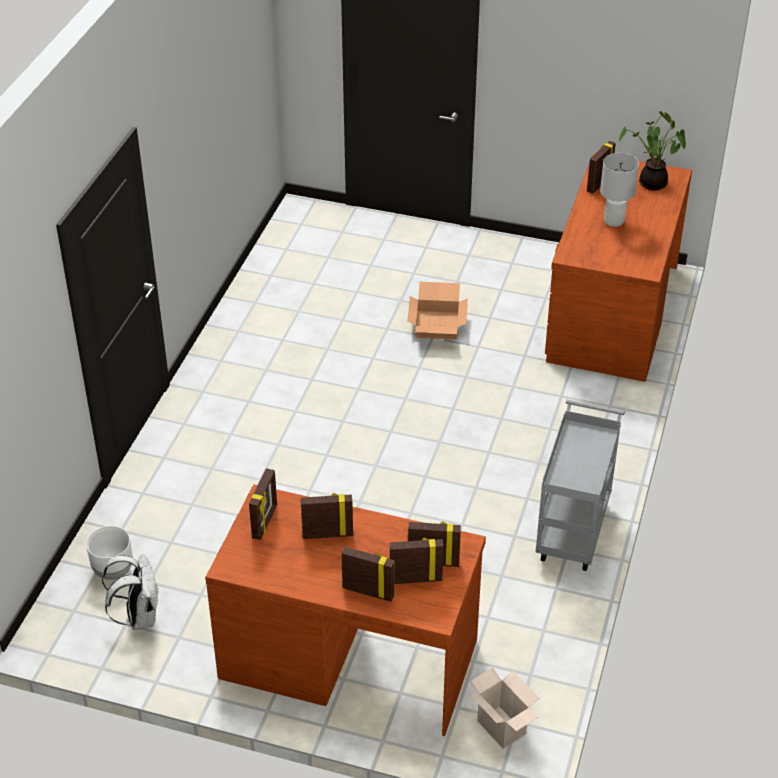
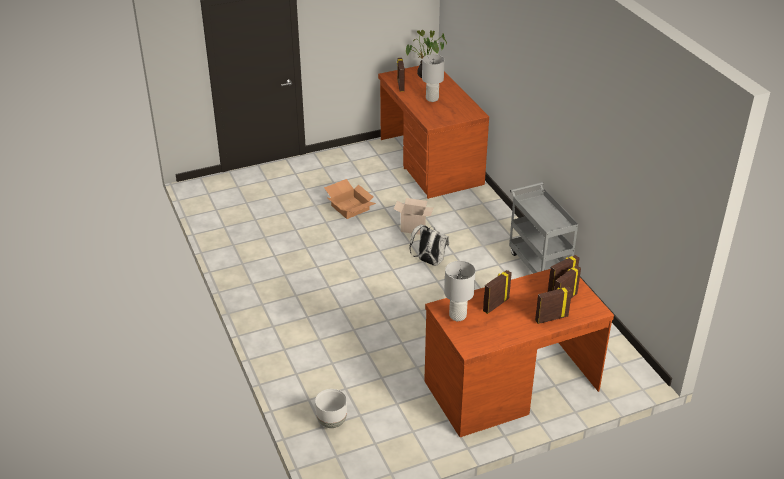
camera: 40 degrees left, 5 degrees down
(139, 616) = (377, 435): white backpack -> white backpack (429, 261)
(265, 522) = (457, 317): picture frame -> grey table lamp
(503, 728) = (619, 370): cardboard box -> cardboard box (414, 228)

